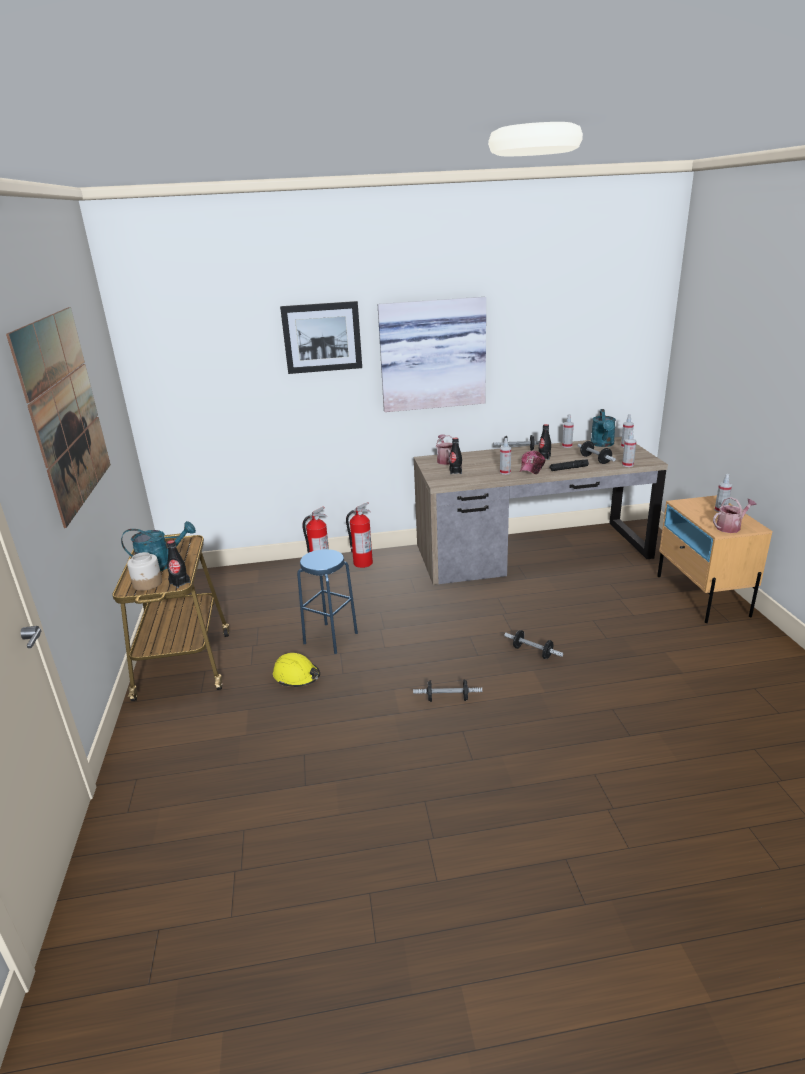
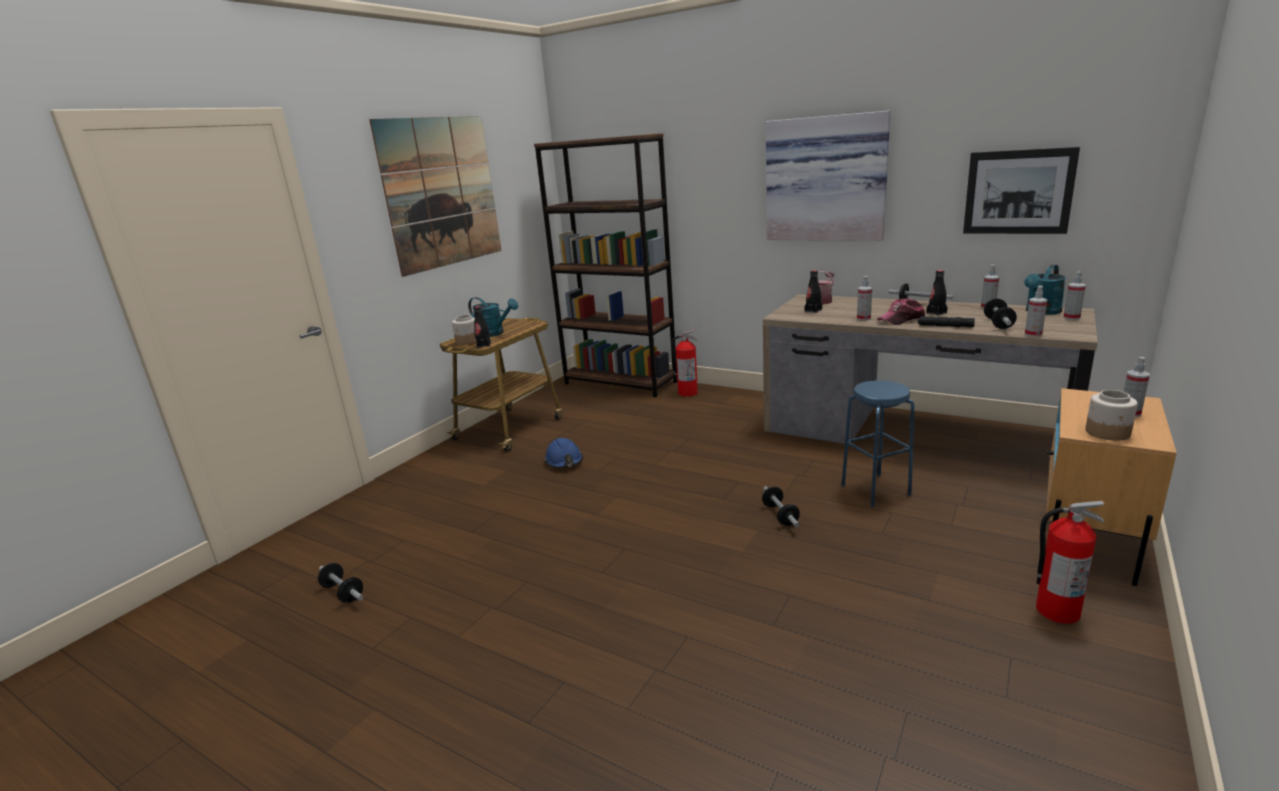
camera: 40 degrees right, 5 degrees down
(239, 576) = (620, 383): none -> brown bookcase
(297, 676) = (564, 461): yellow hard hat -> blue hard hat
(322, 337) = (714, 157): picture -> picture (1018, 192)
(330, 638) = (624, 444): blue stool -> blue stool (875, 490)
(362, 563) = (727, 398): fire extinguisher -> fire extinguisher (1056, 610)
(447, 698) = (648, 520): dumbbell -> dumbbell (343, 593)
(730, 527) = (1108, 433): watering can -> jar

